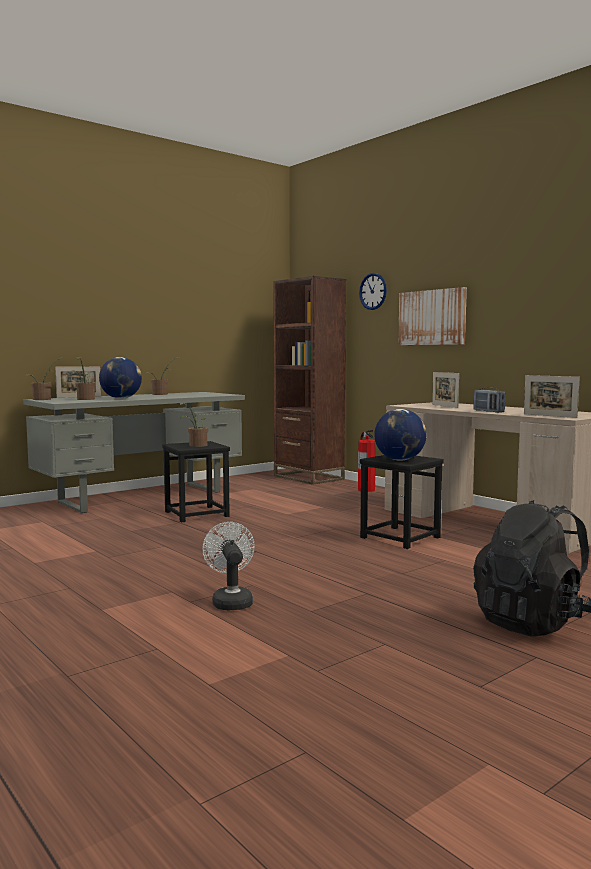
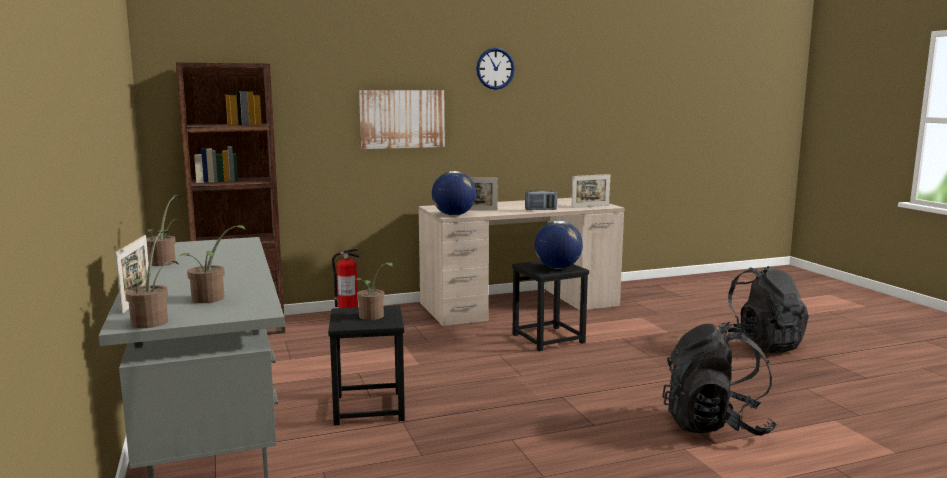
camera: 70 degrees left, 5 degrees up
(121, 398) = (224, 282): globe -> globe (453, 215)
(231, 601) = (715, 425): white fan -> black backpack
(373, 291) = (312, 84): wall clock -> wall clock (495, 68)

